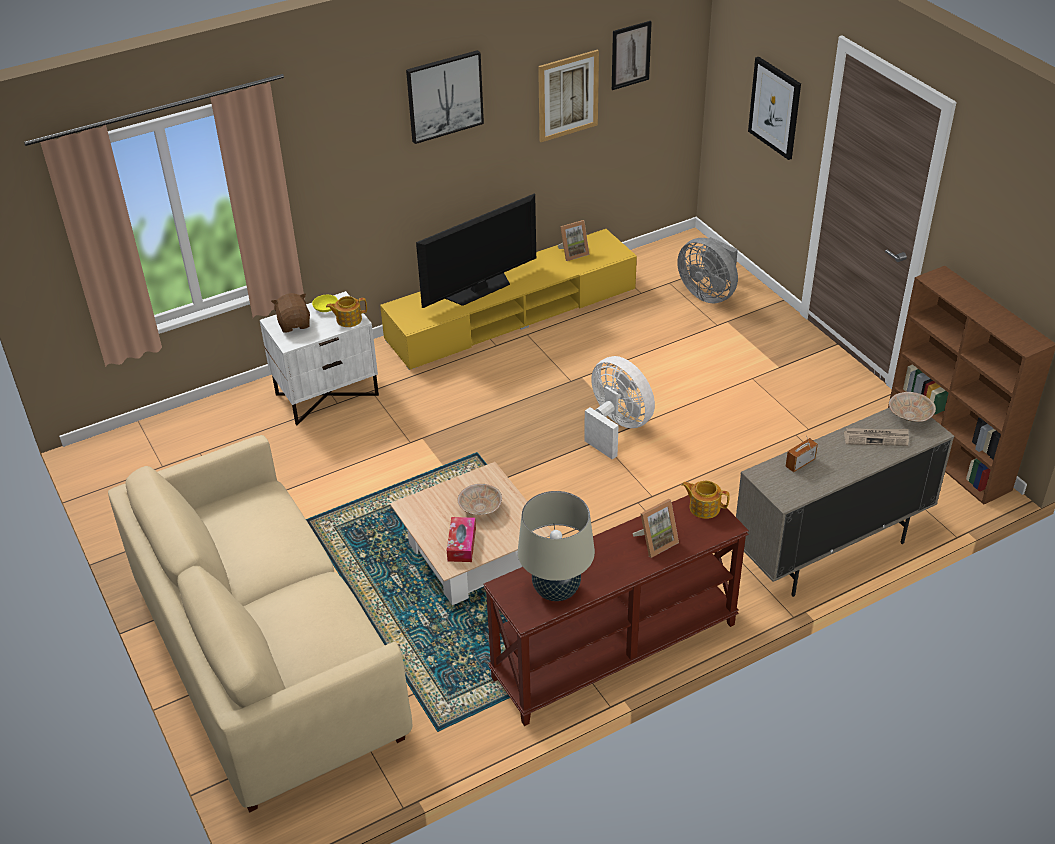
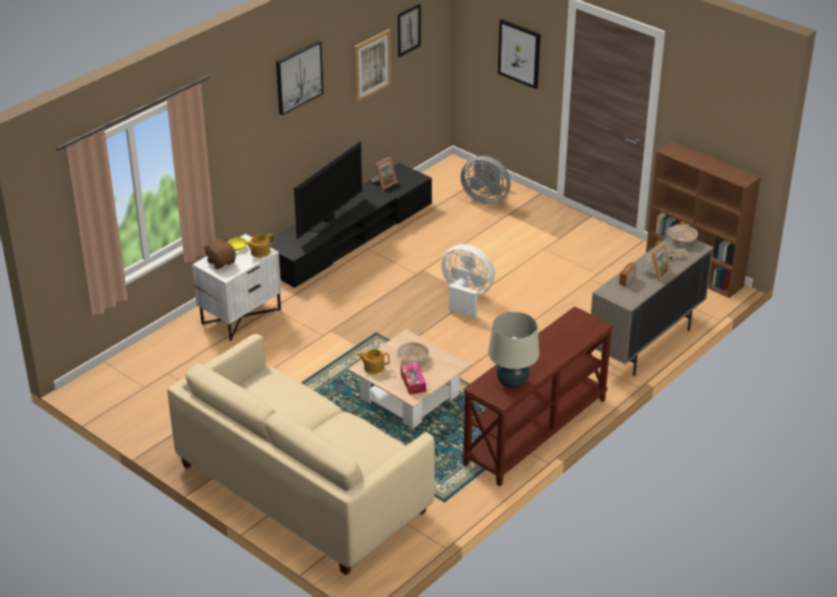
camera: 20 degrees left, 5 degrees down
(512, 314) = (349, 237): yellow tv stand -> black tv stand
(655, 542) = (559, 343): picture frame -> picture frame (657, 274)
(704, 507) = (579, 318): teapot -> teapot (373, 367)

